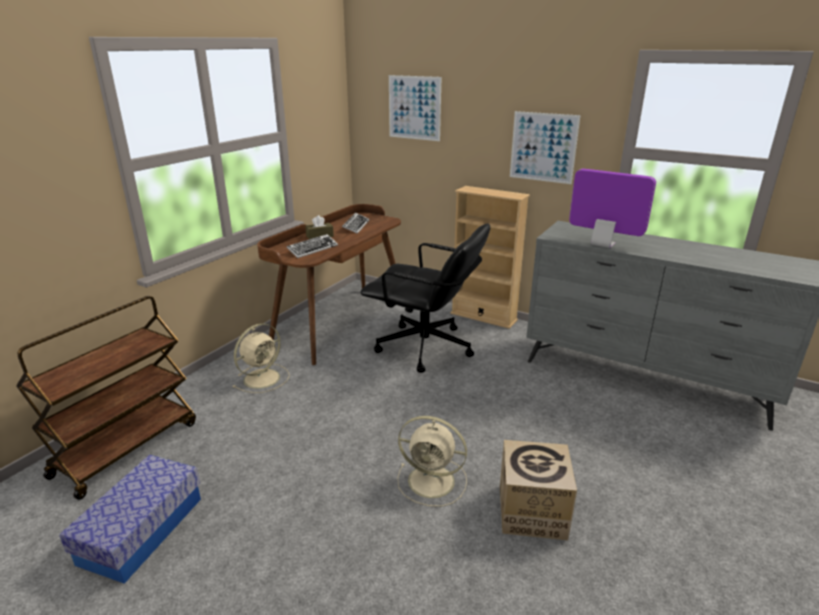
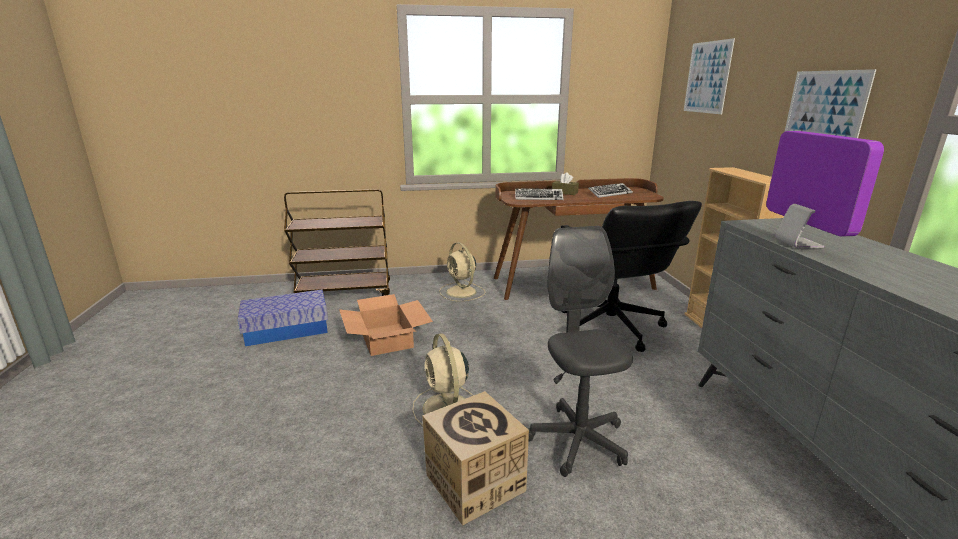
camera: 50 degrees right, 5 degrees down
(263, 378) = (462, 292): beige fan -> beige fan turned 60 degrees clockwise
(277, 463) = (386, 339): none -> cardboard box
(533, 441) = (577, 441): none -> grey office chair

